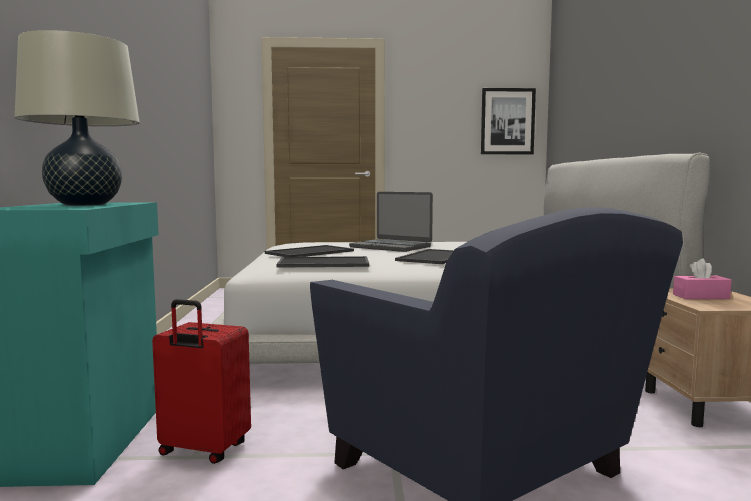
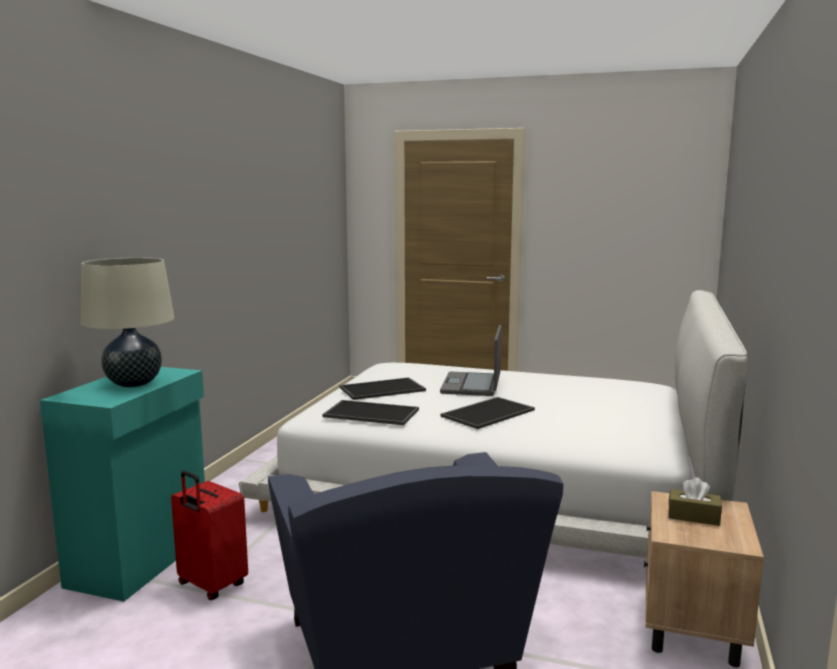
camera: 20 degrees right, 5 degrees up
(391, 247) = (472, 385): laptop -> laptop turned 45 degrees clockwise
(507, 121) = (669, 222): picture -> none
(700, 296) = (693, 516): pink tissue box -> brown tissue box

